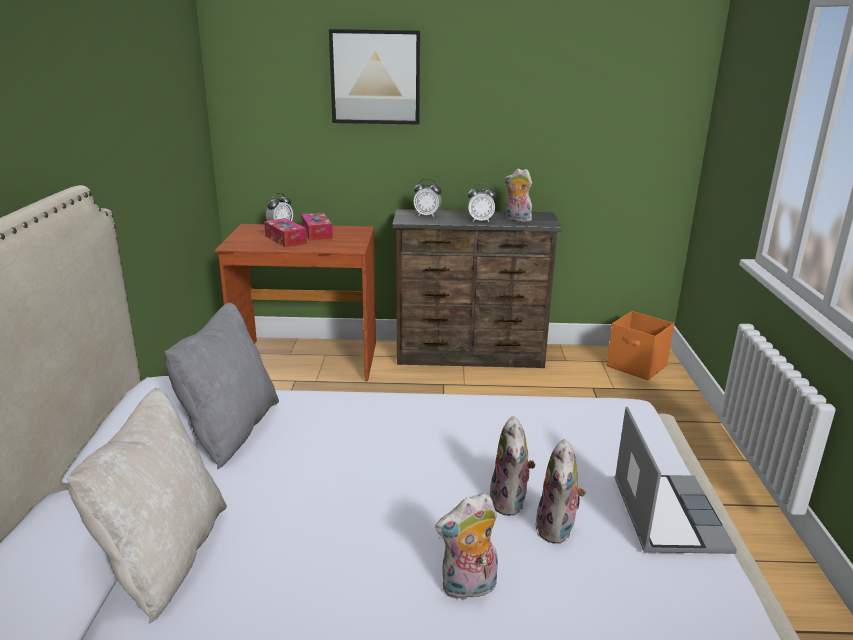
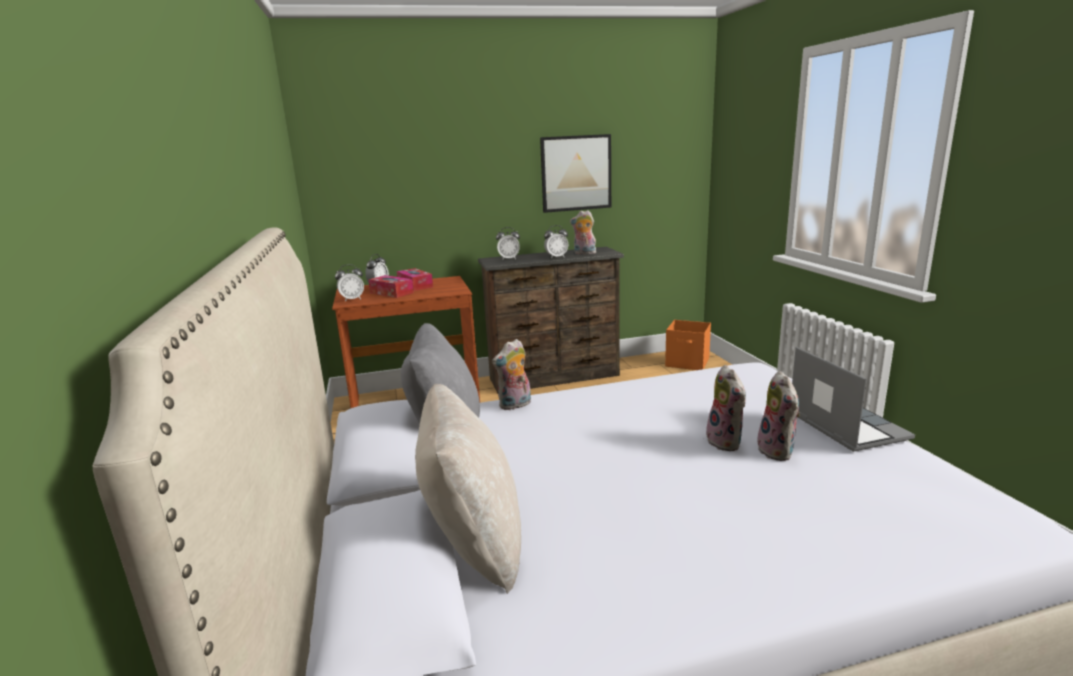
camera: 15 degrees left, 5 degrees down
(241, 242) = (352, 299): none -> alarm clock
(375, 77) = (450, 146): picture -> picture (576, 173)
(468, 589) = (752, 503): plush toy -> plush toy (515, 405)

